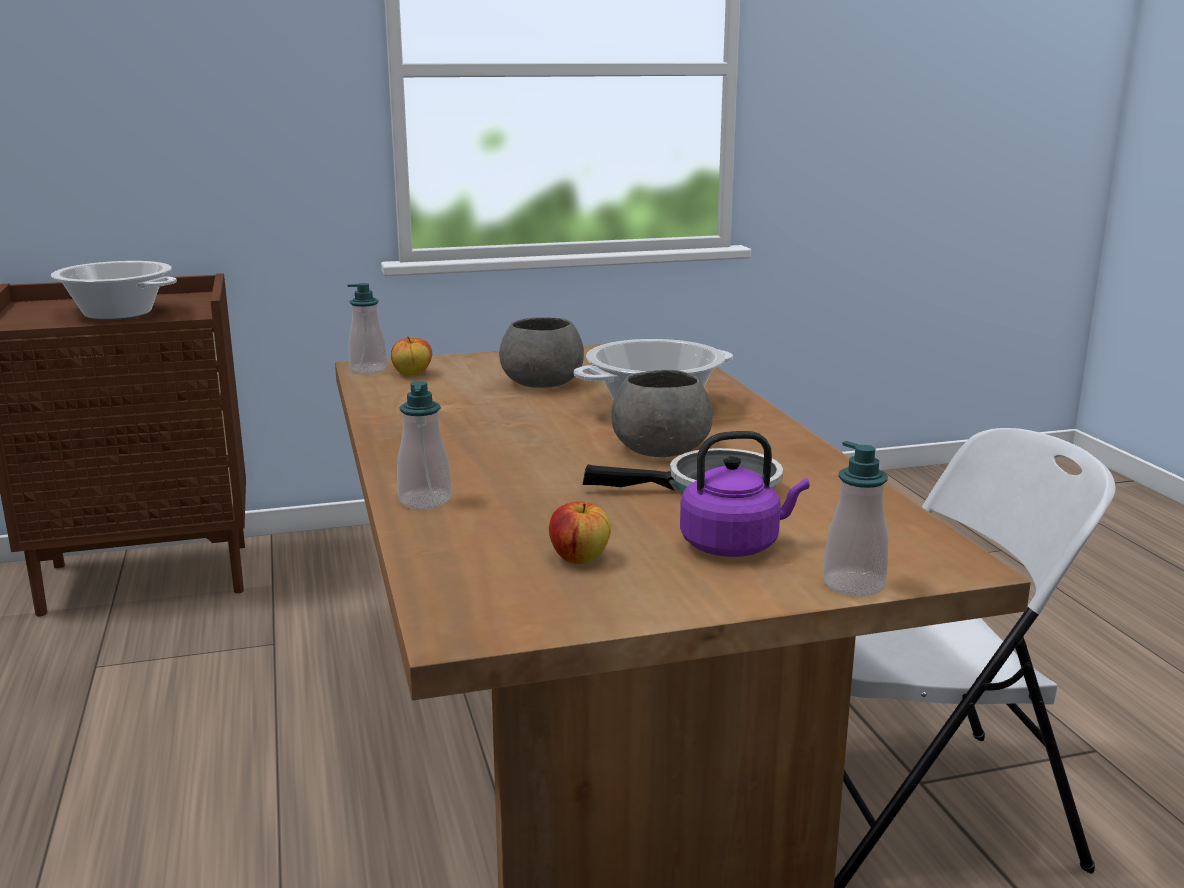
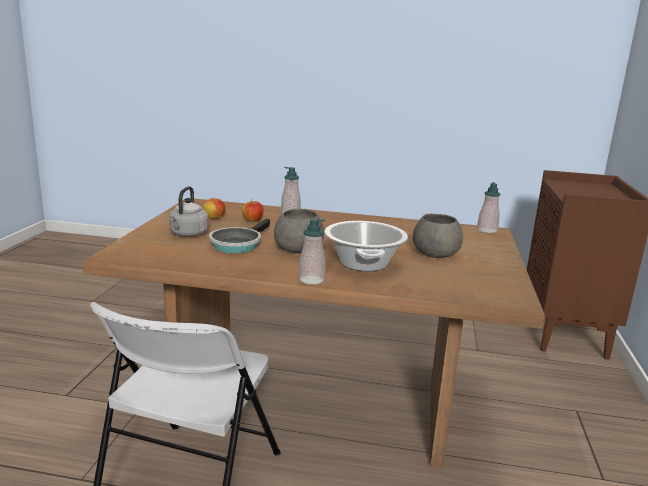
camera: 115 degrees right, 0 degrees up
(117, 314) = (577, 193): cooking pot -> none
(412, 374) = (472, 235): apple -> apple (252, 220)
(735, 545) = (188, 234): purple kettle -> grey kettle
(853, 584) = (133, 239): soap dispenser -> soap dispenser (311, 280)

